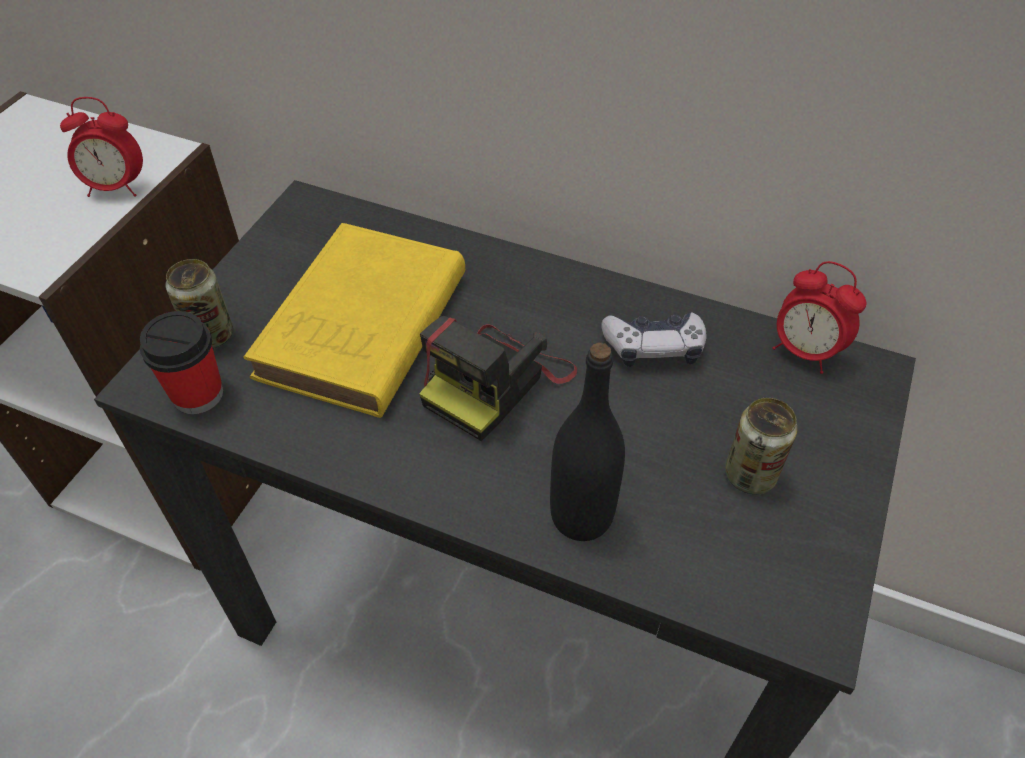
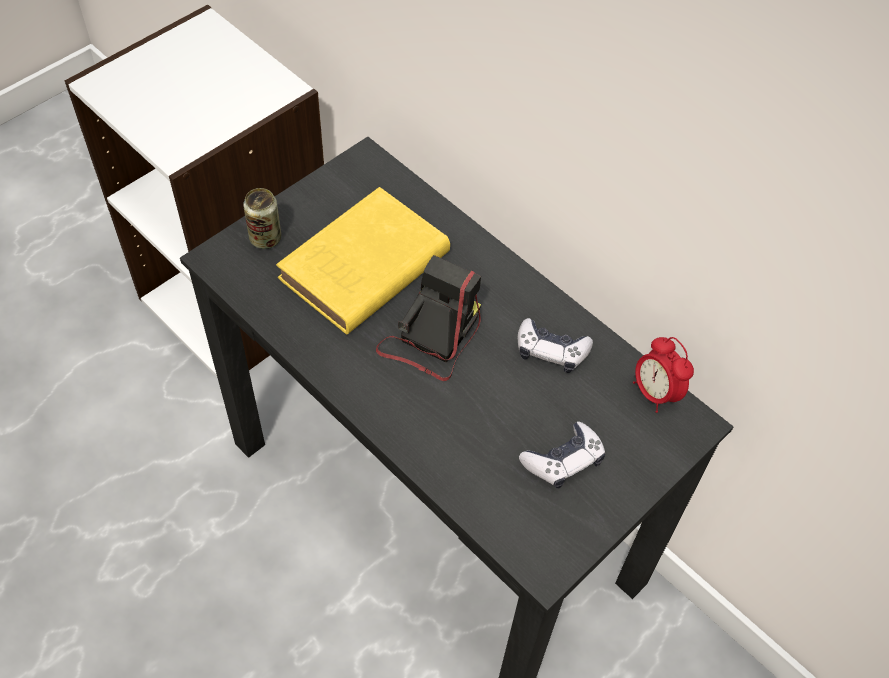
camera: 20 degrees right, 5 degrees up
(117, 188) = (244, 108): alarm clock -> none
(198, 394) = (242, 277): cup -> none
(496, 382) = (432, 337): camera -> camera turned 150 degrees clockwise
(581, 516) = (440, 445): black bottle -> none
(750, 475) = (563, 461): can -> game controller

